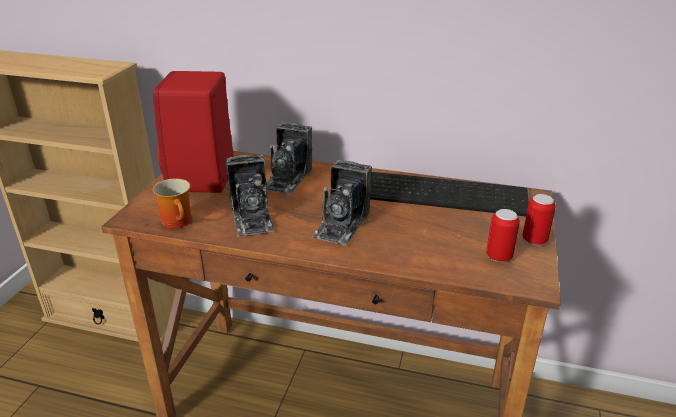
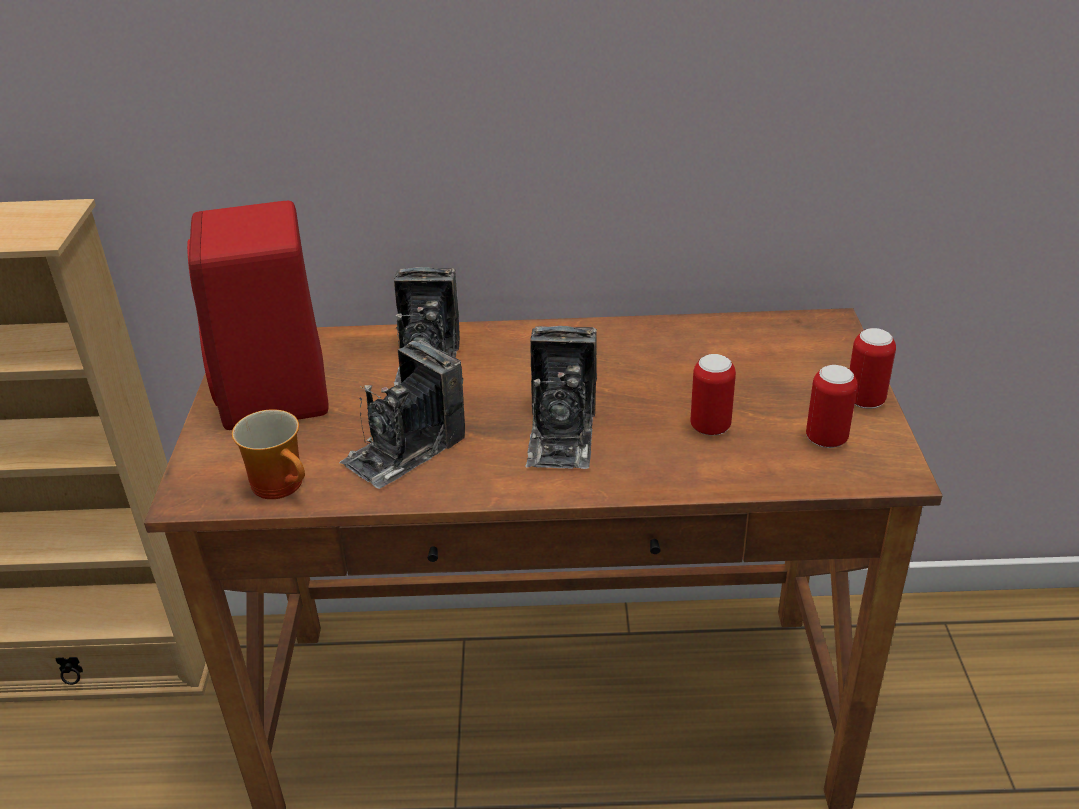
camera: 15 degrees left, 5 degrees up
(252, 217) = (405, 449): camera -> camera turned 75 degrees clockwise
(430, 237) = (710, 427): none -> can
(442, 192) = (692, 343): keyboard -> none

